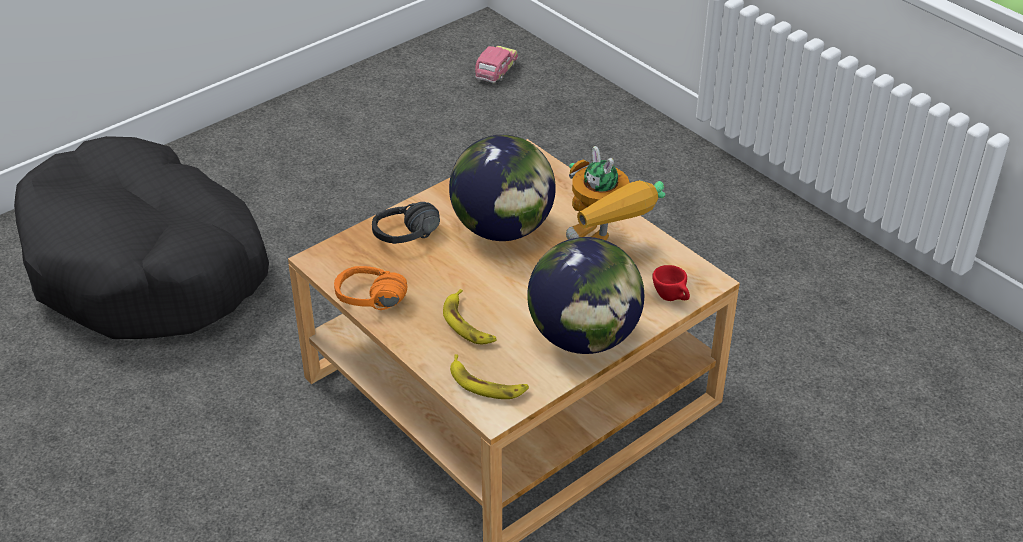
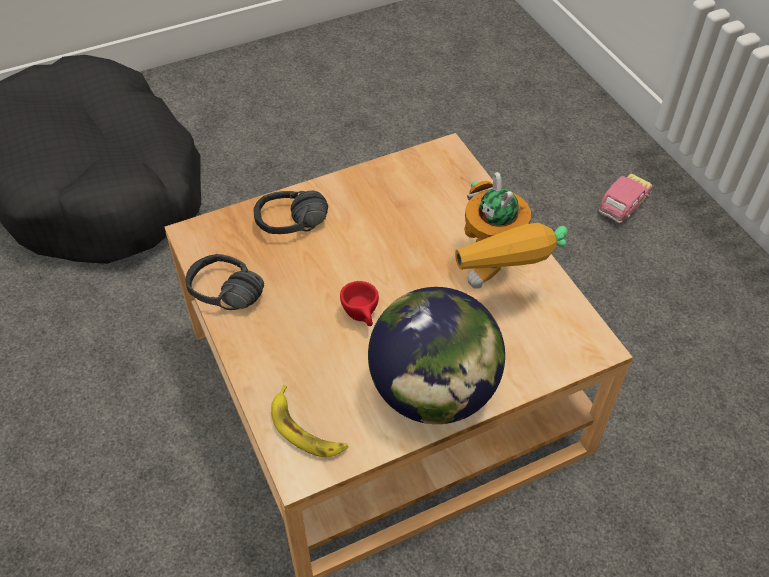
camera: 15 degrees right, 10 degrees up
(368, 306) = (221, 301): orange headphones -> black headphones
(468, 323) = (315, 346): banana -> none
(496, 72) = (478, 42): toy car -> toy car (623, 205)
(503, 229) = (392, 236): globe -> none
(672, 298) = (549, 361): red cup -> red cup (362, 317)

